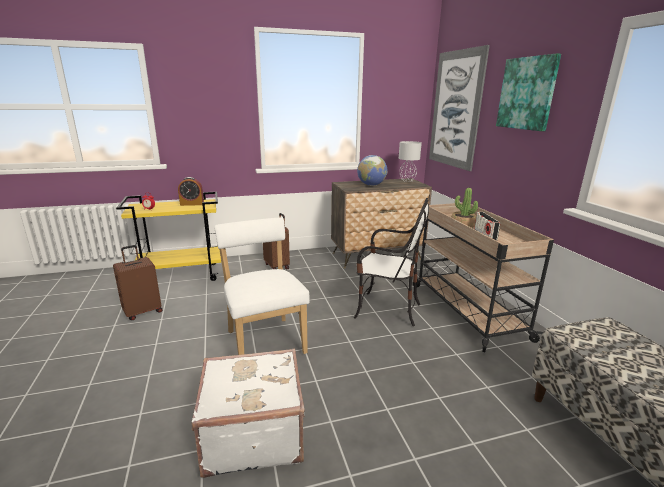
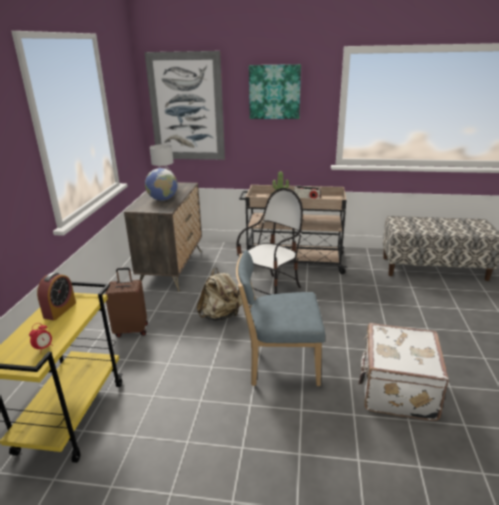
camera: 65 degrees left, 5 degrees up
(143, 312) = (154, 461): brown suitcase -> none
(264, 340) = (279, 364): white chair -> blue chair
(321, 294) = (221, 316): none -> beige backpack

